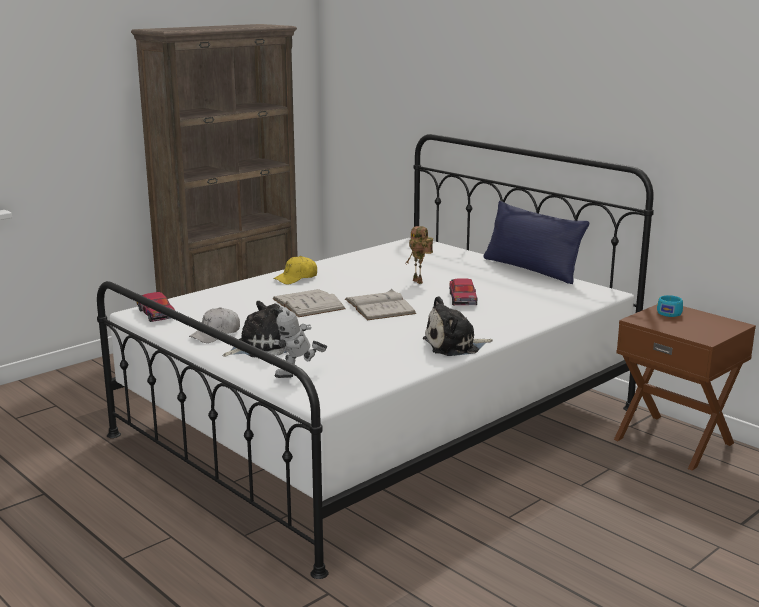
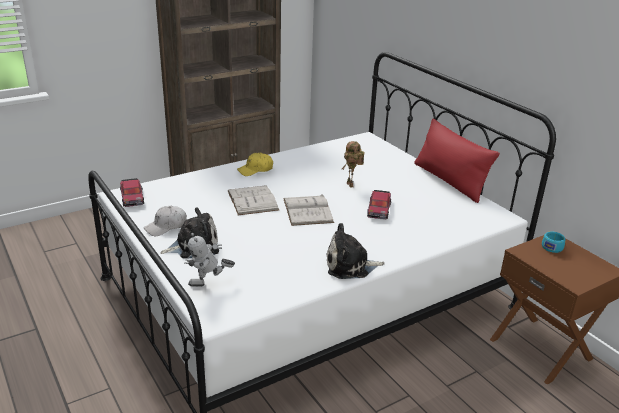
camera: 10 degrees right, 10 degrees up
(531, 269) = (449, 181): blue pillow -> red pillow

